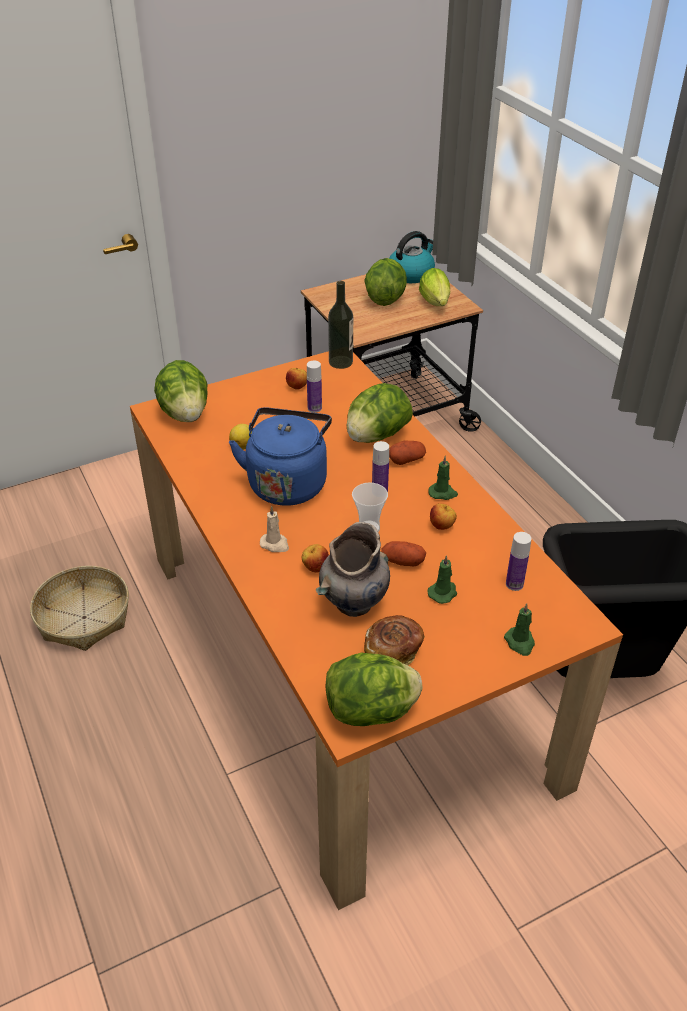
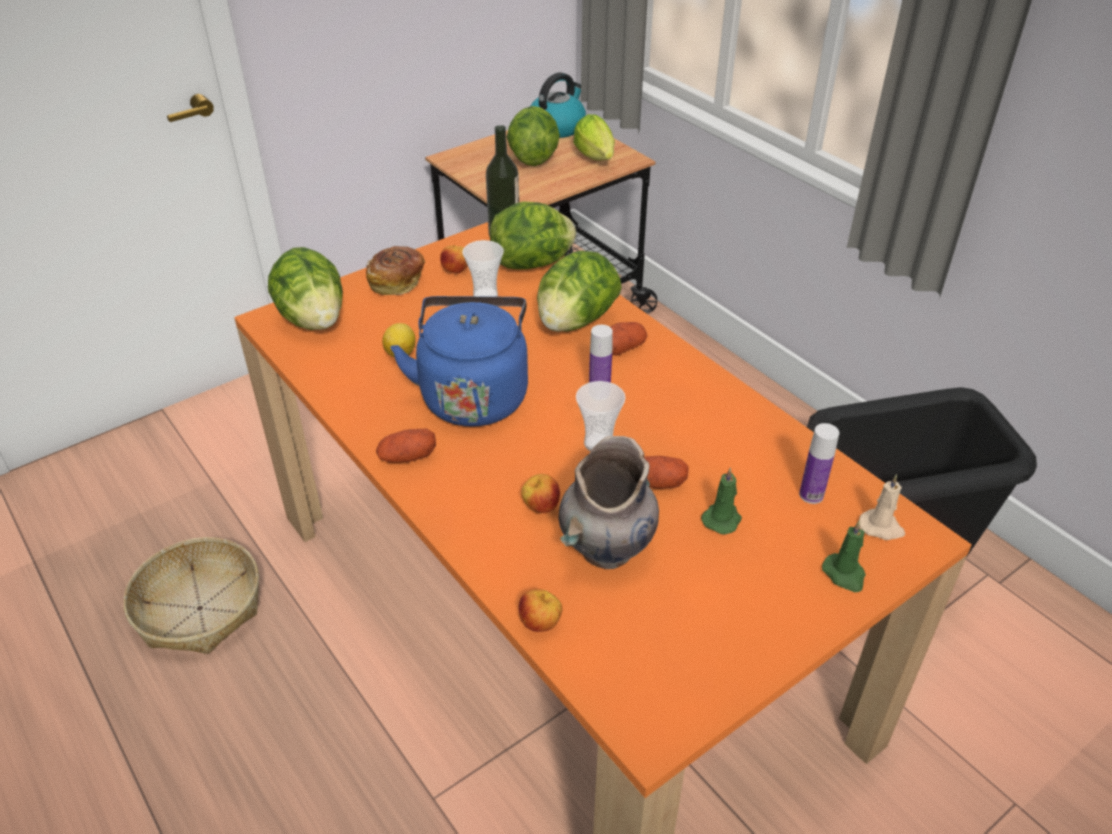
camera: 10 degrees left, 0 degrees up
(230, 521) = (407, 457): none -> potato
(275, 544) = (477, 481): beige candle -> beige candle (881, 527)
(314, 408) = (485, 295): bottle -> cup
(371, 711) = (674, 705): lettuce -> lettuce (533, 263)
(393, 652) = (679, 612): bread -> bread (397, 282)
(442, 526) = (694, 429): apple -> apple (540, 624)
(443, 493) = (682, 385): green candle -> none

